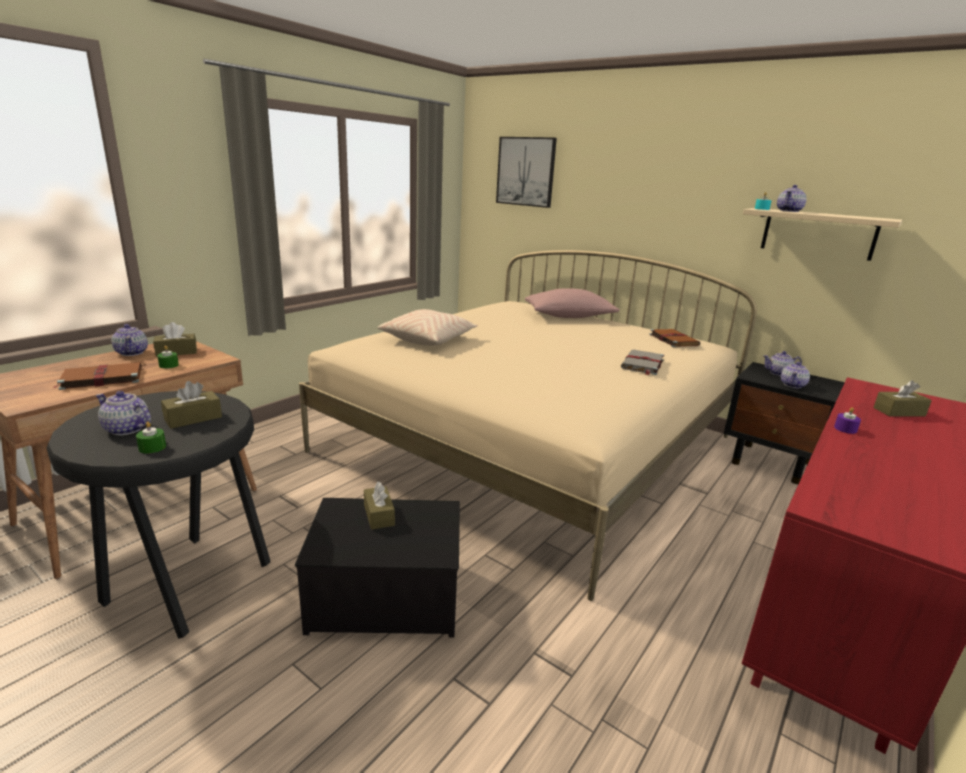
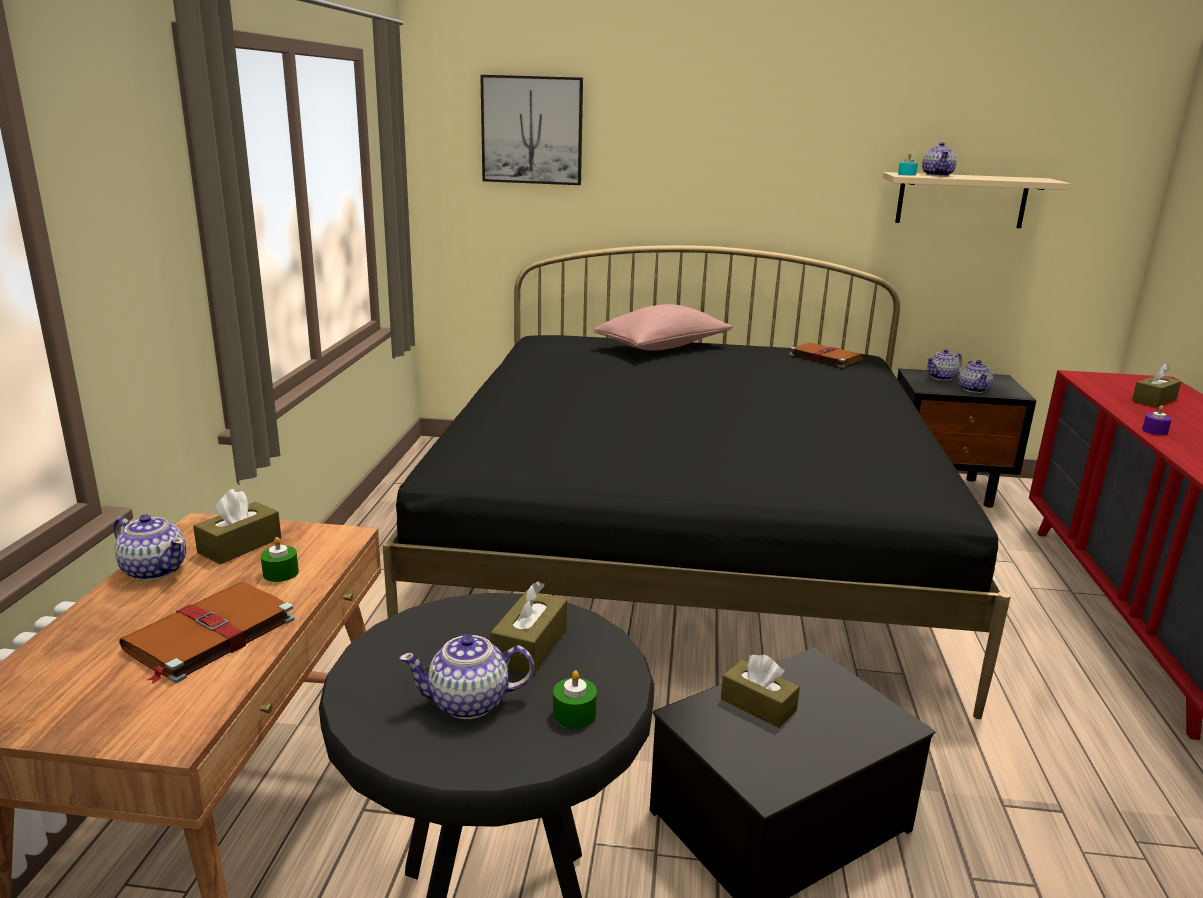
camera: 30 degrees left, 0 degrees up
(428, 340) = (560, 423): beige pillow -> none
(530, 444) = (686, 544): beige bed -> black bed
(642, 364) = (855, 399): grey book -> none

